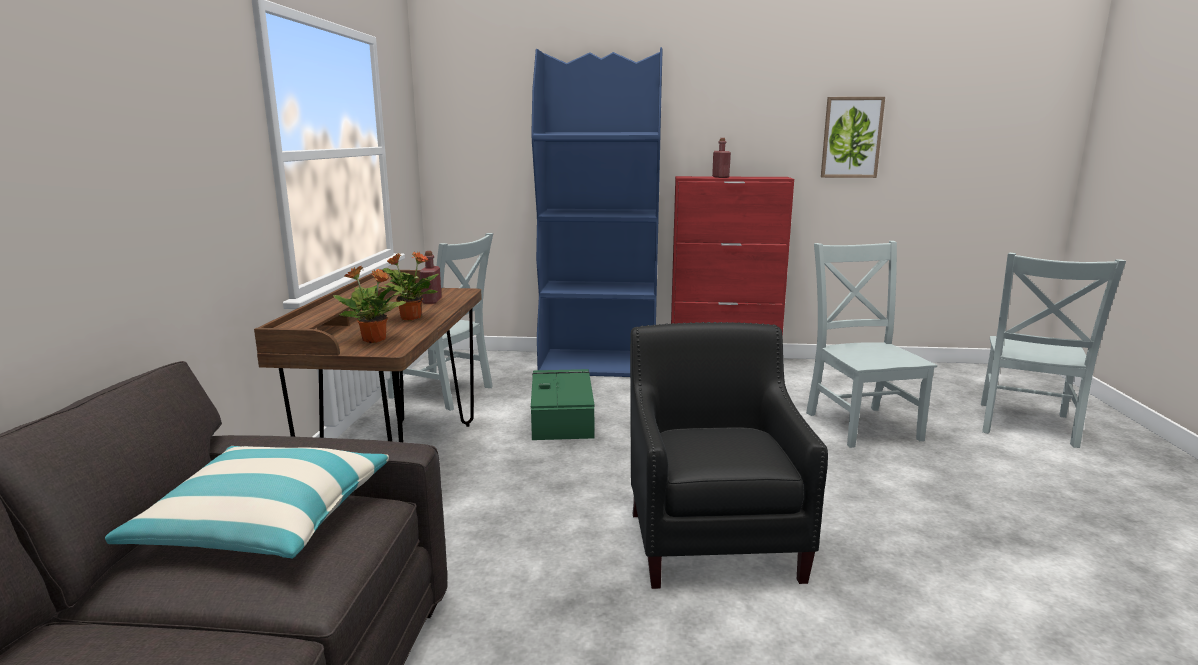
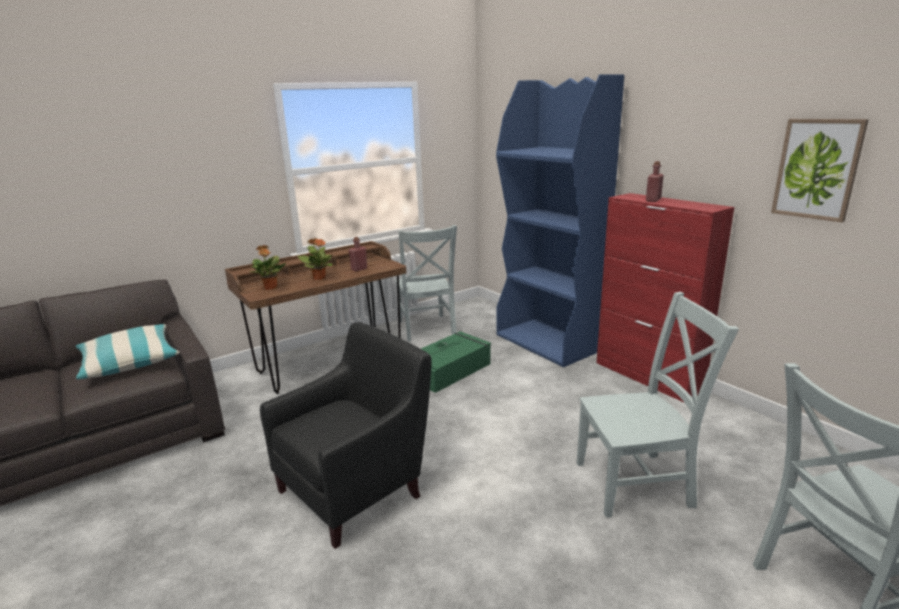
camera: 50 degrees right, 5 degrees up
(860, 424) = (638, 483): grey chair -> grey chair turned 45 degrees clockwise

